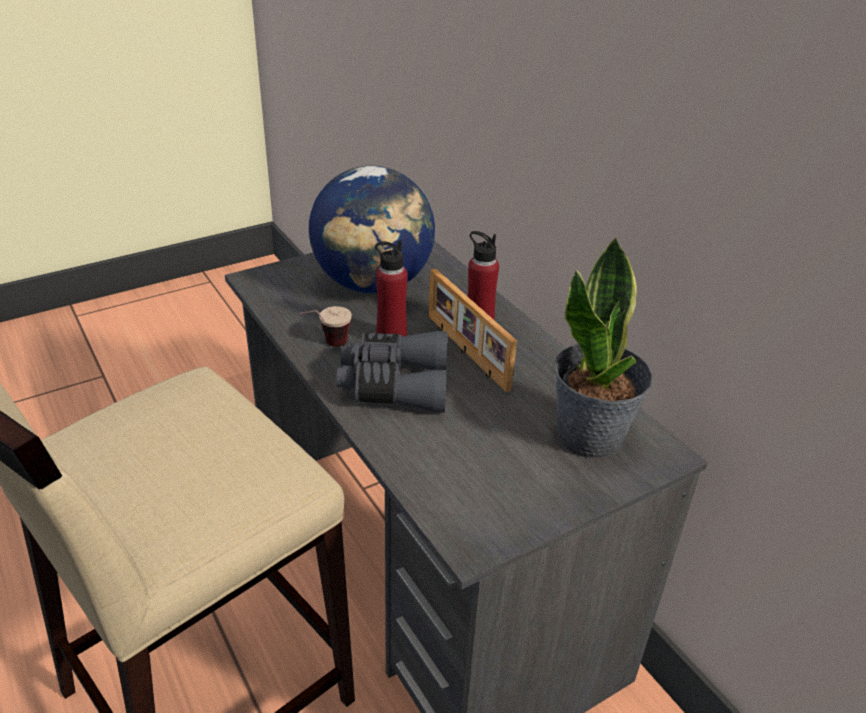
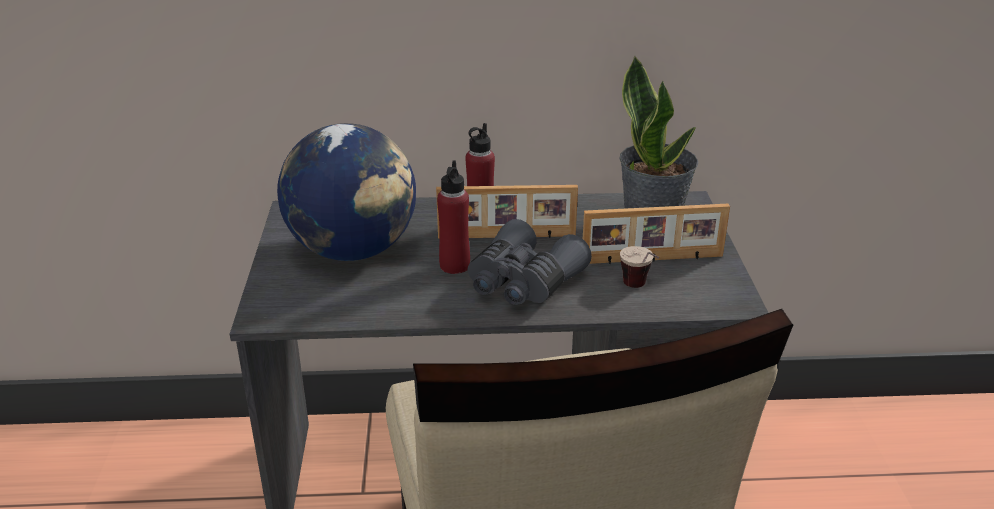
camera: 60 degrees left, 5 degrees down
(326, 346) = (433, 302): cup -> cup (640, 289)
(507, 457) = (652, 260): none -> picture frame

